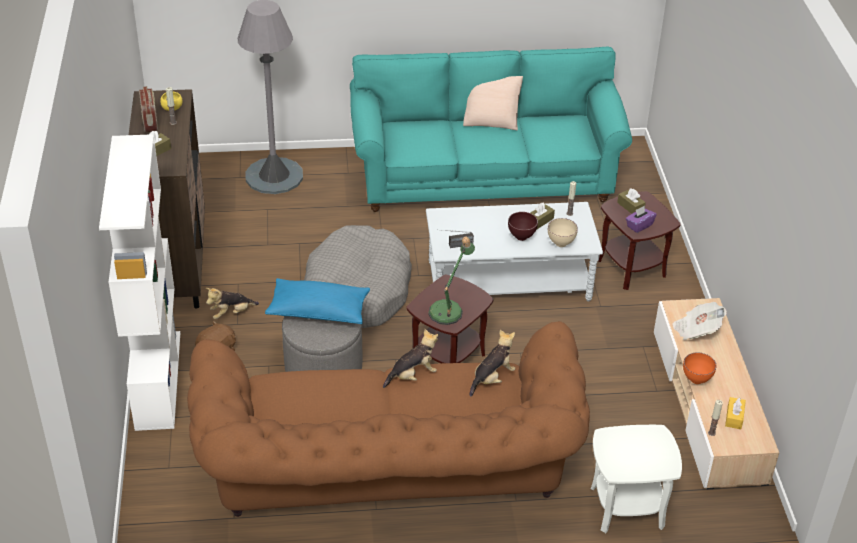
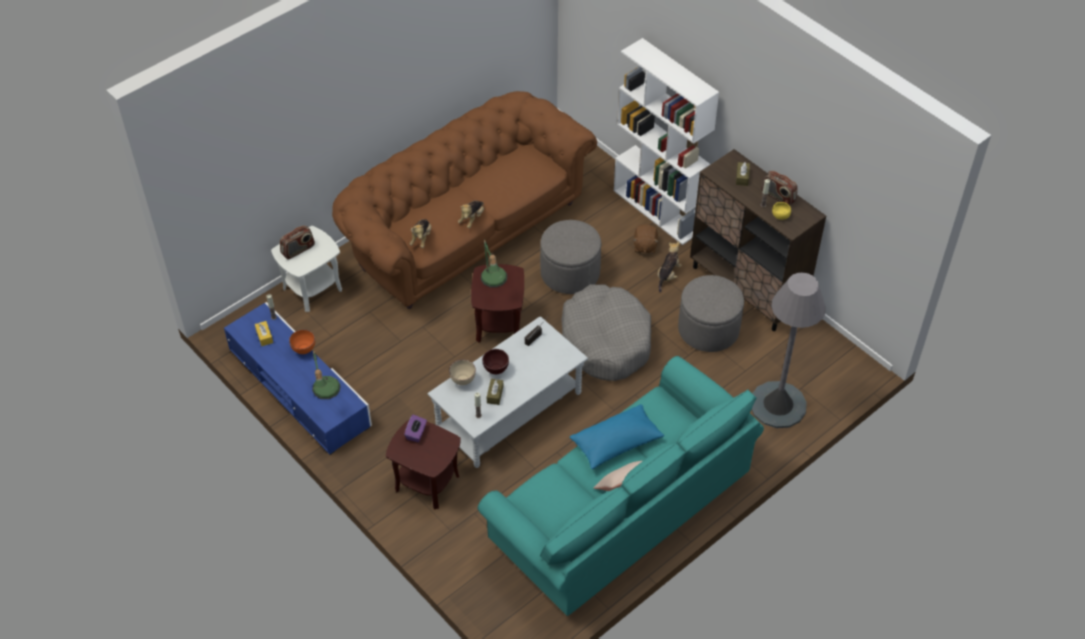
camera: 145 degrees right, 10 degrees up
(256, 252) = (708, 329): none -> grey ottoman
(318, 311) = (579, 244): blue pillow -> blue pillow (616, 443)
(630, 207) = (436, 450): brown tissue box -> none
(646, 457) = (298, 250): none -> radio
(696, 330) = (326, 392): newspaper -> table lamp
(708, 405) = (299, 388): beige tv stand -> blue tv stand

